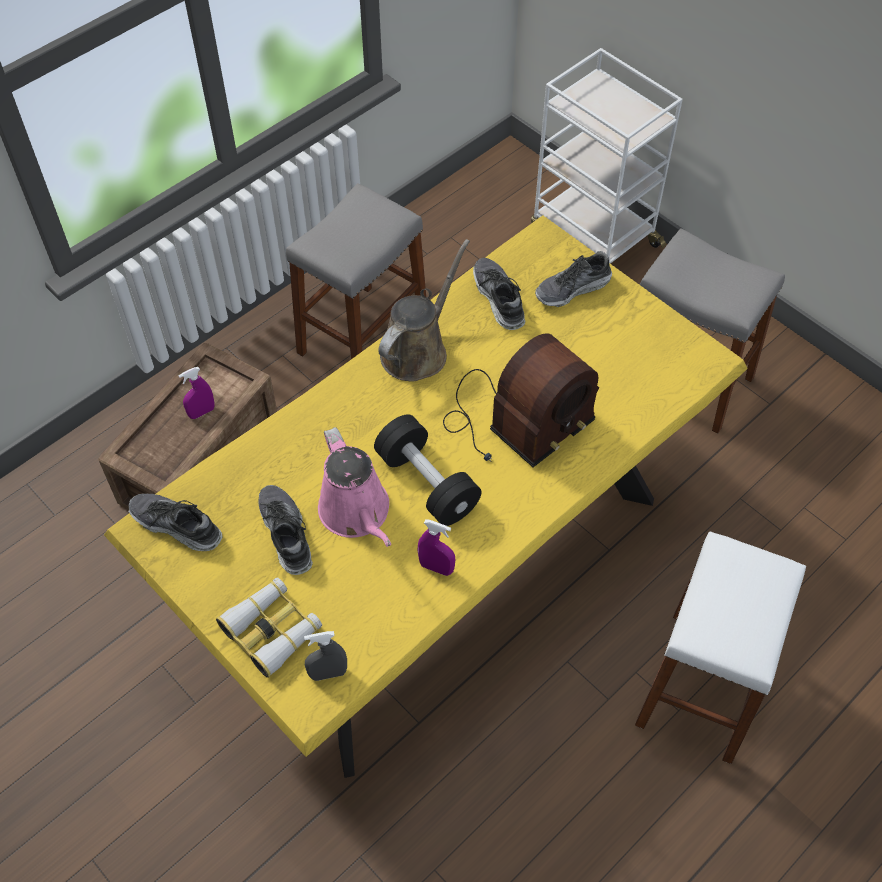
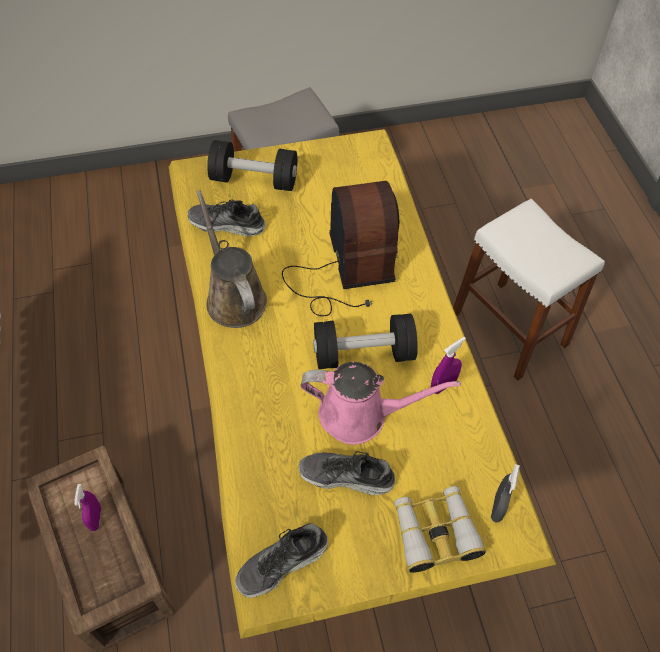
camera: 60 degrees left, 0 degrees up
(363, 337) = (91, 374): grey stool -> none
(572, 289) = (254, 180): shoe -> black dumbbell
(593, 236) = (132, 190): white cart -> none

